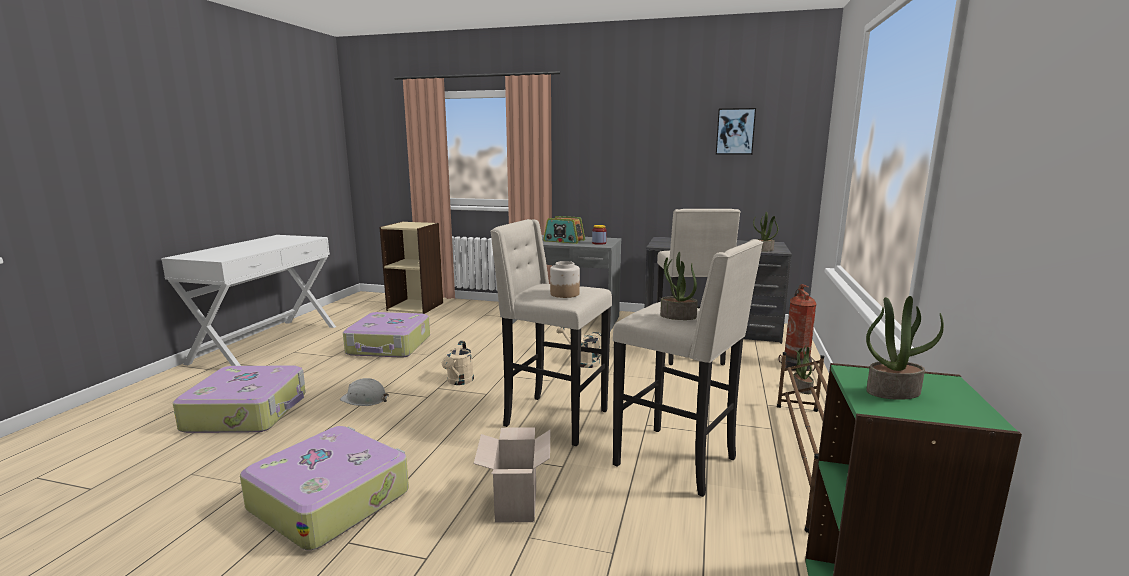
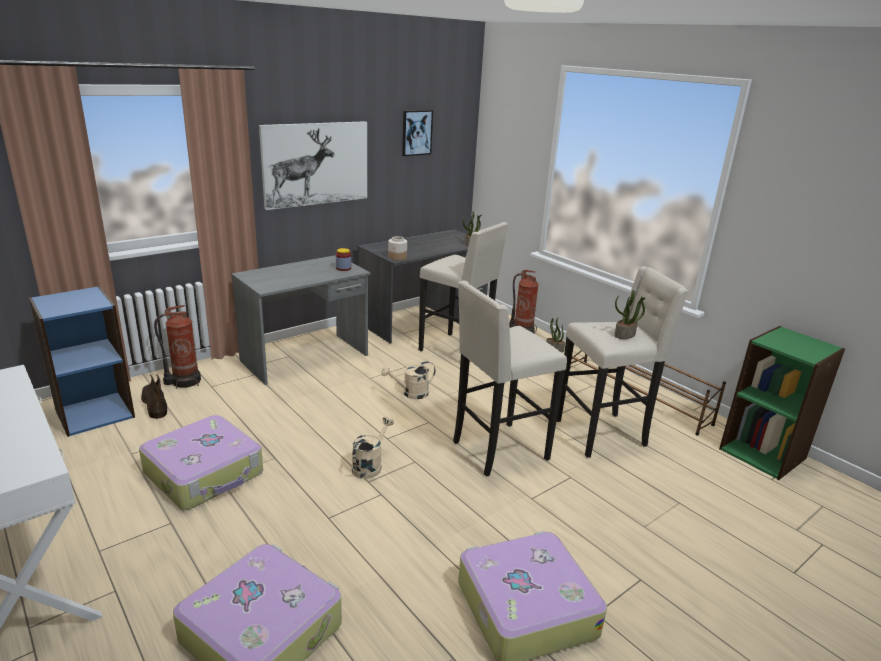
camera: 55 degrees left, 10 degrees up
(364, 399) = (337, 533): white hard hat -> none
(416, 306) = (95, 413): beige bookcase -> blue bookcase
(443, 312) = (154, 404): none -> brown boot
(459, 382) = (370, 465): beige watering can -> beige watering can turned 105 degrees counterclockwise
(479, 308) = (184, 381): none -> fire extinguisher
(514, 503) = (602, 516): cardboard box -> none
(564, 241) = (304, 274): radio -> none
(564, 294) = (528, 343): jar -> jar (397, 257)
(618, 155) = (316, 164): none -> picture
(893, 391) = (793, 346): potted plant -> none

